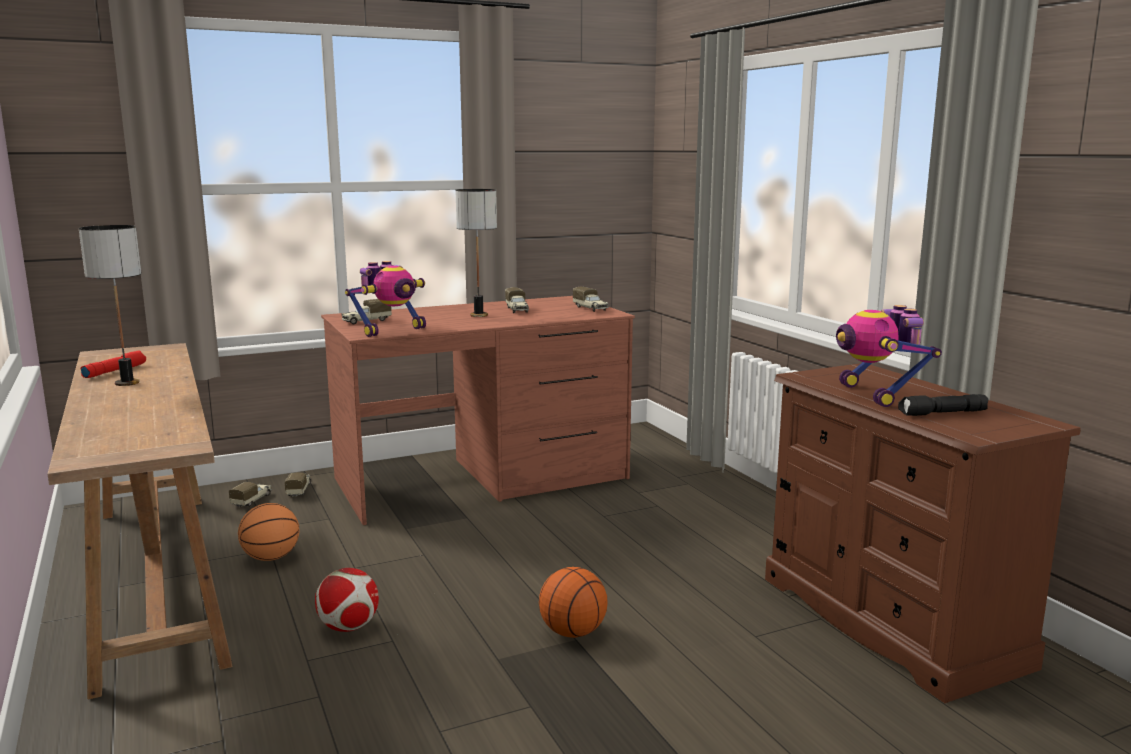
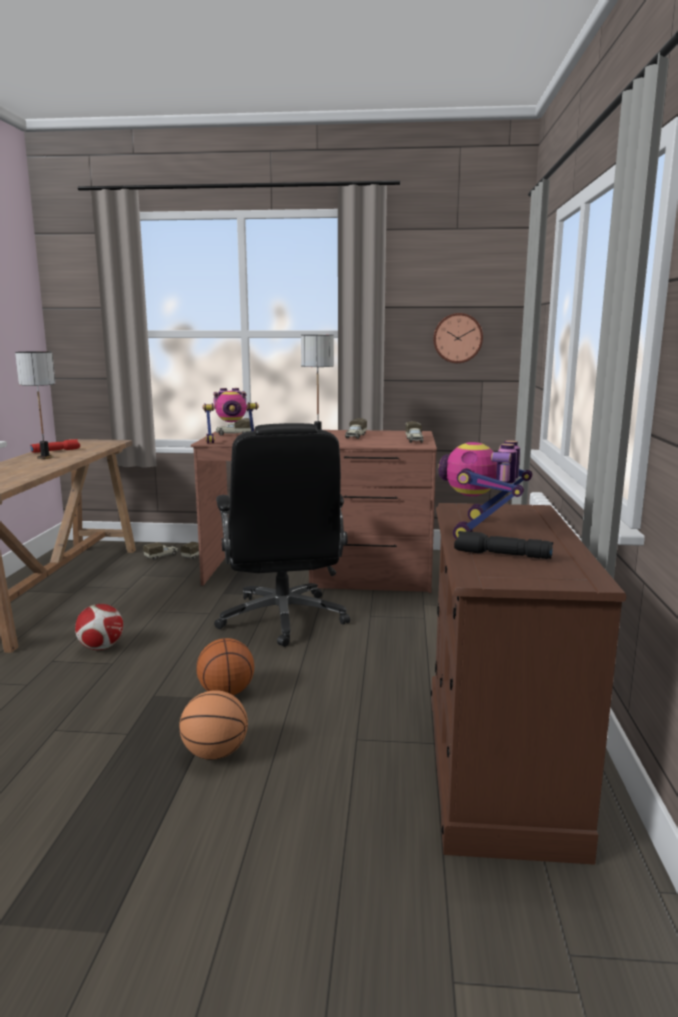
camera: 30 degrees right, 0 degrees up
(271, 558) = (121, 594): basketball -> basketball (215, 753)
(519, 541) = (283, 619): none -> black office chair
(587, 187) = (457, 338): none -> wall clock

